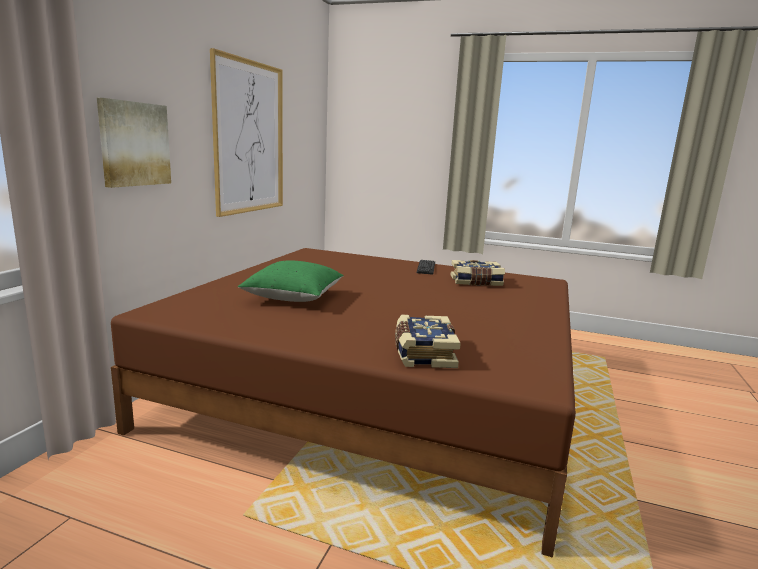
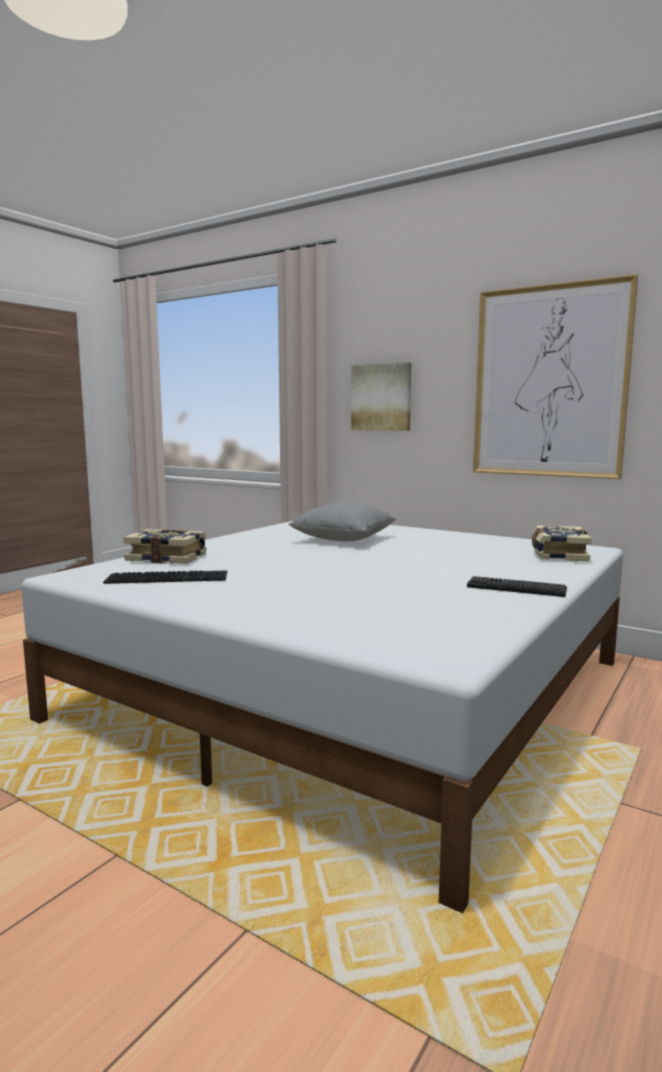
camera: 105 degrees right, 5 degrees down
(293, 297) = (343, 539): green pillow -> grey pillow
(378, 391) = (353, 689): brown bed -> white bed
(476, 282) = (418, 603): book -> book (557, 555)
(490, 340) = (169, 577): none -> keyboard

